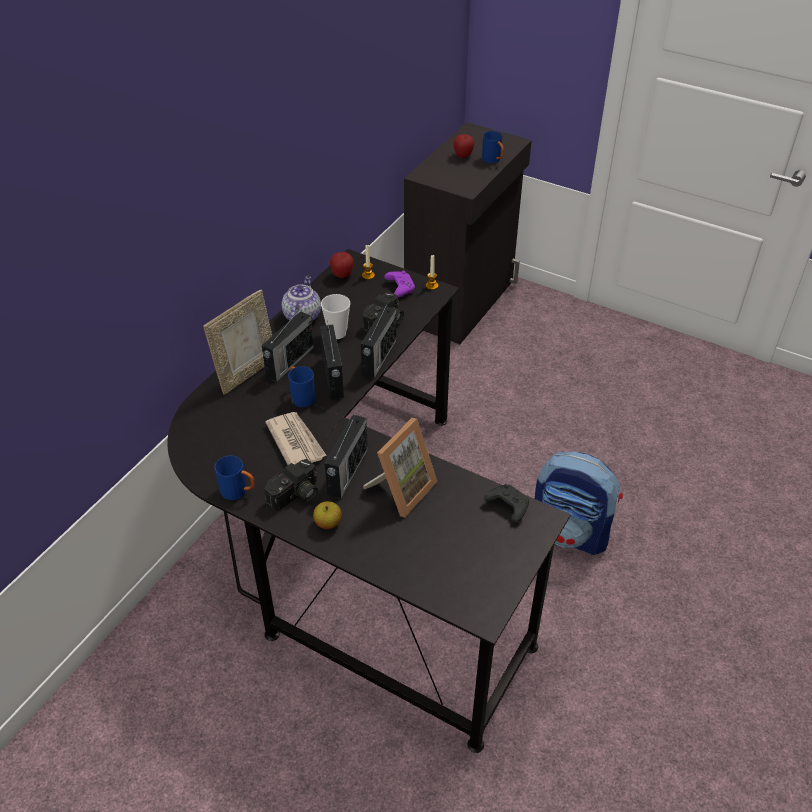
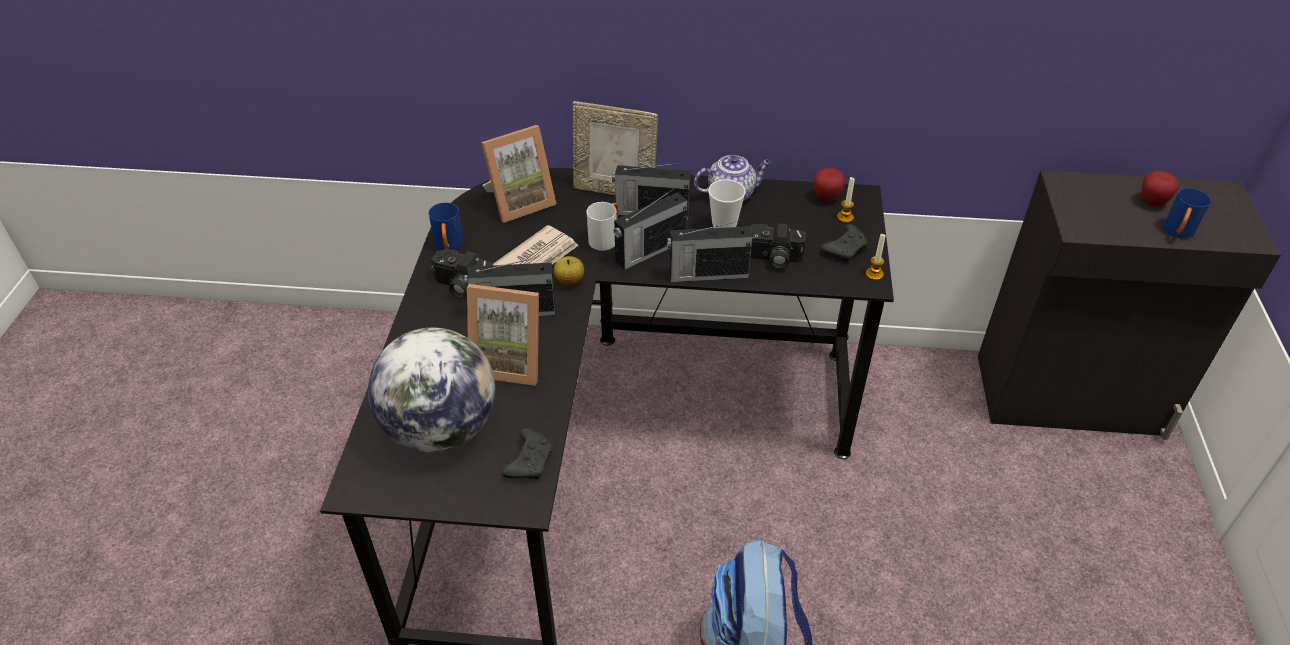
camera: 65 degrees right, 0 degrees up
(215, 432) = (519, 202): none -> picture frame
(301, 396) = (606, 238): blue mug -> white mug
(328, 523) = (435, 322): apple -> apple (569, 281)
(399, 288) = (845, 249): purple game controller -> black game controller
(449, 548) = (441, 429): none -> globe

